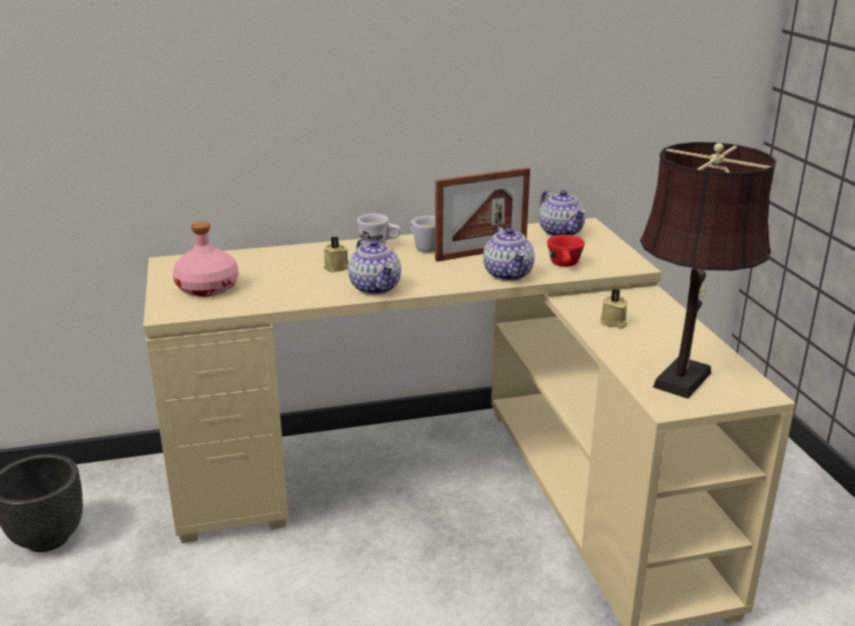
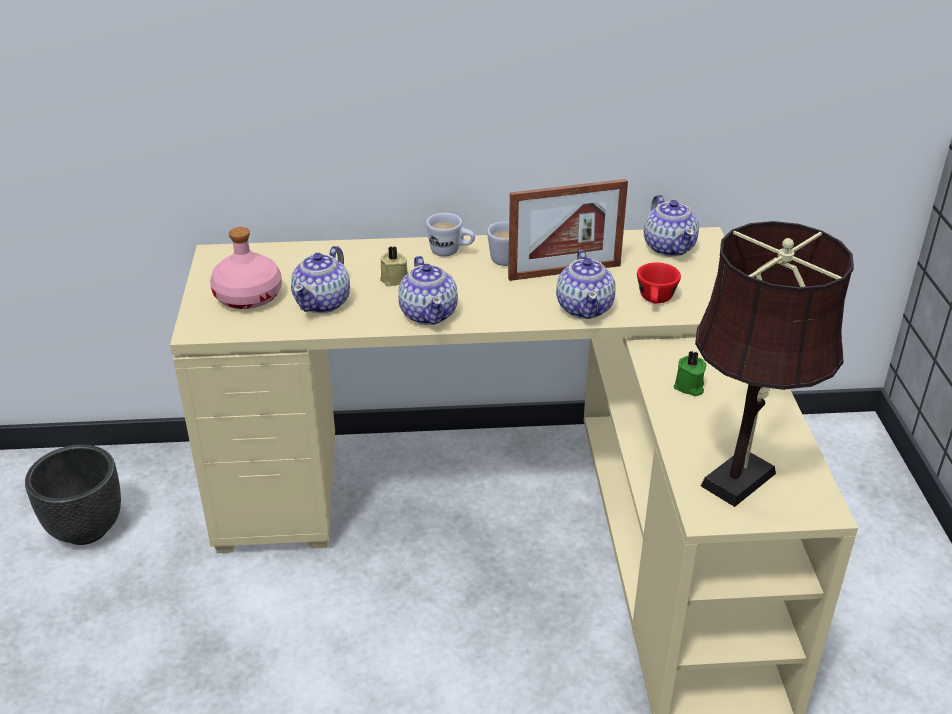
camera: 10 degrees right, 10 degrees up
(278, 287) = (323, 302): none -> teapot
(613, 323) = (689, 387): beige candle -> green candle

